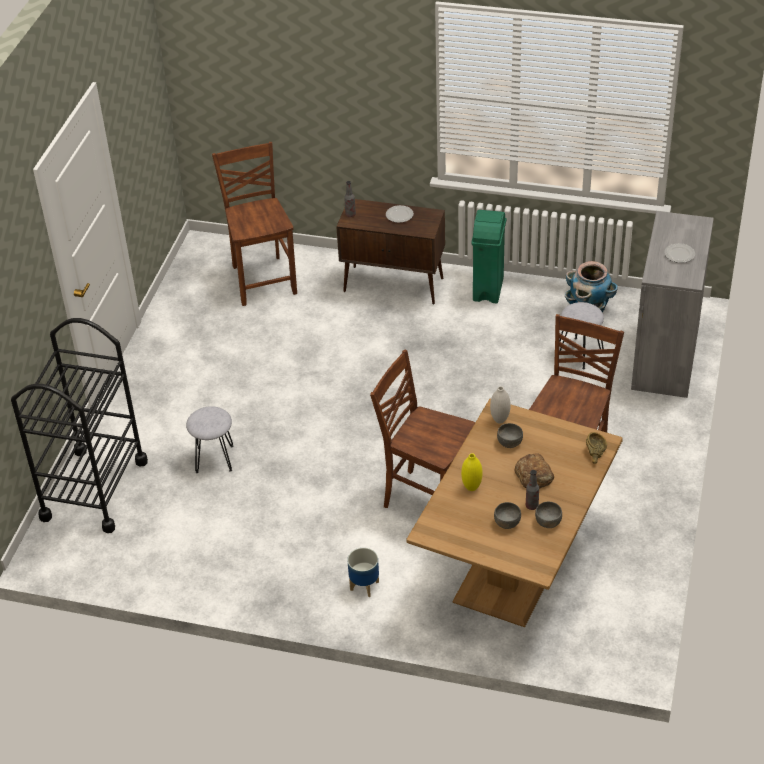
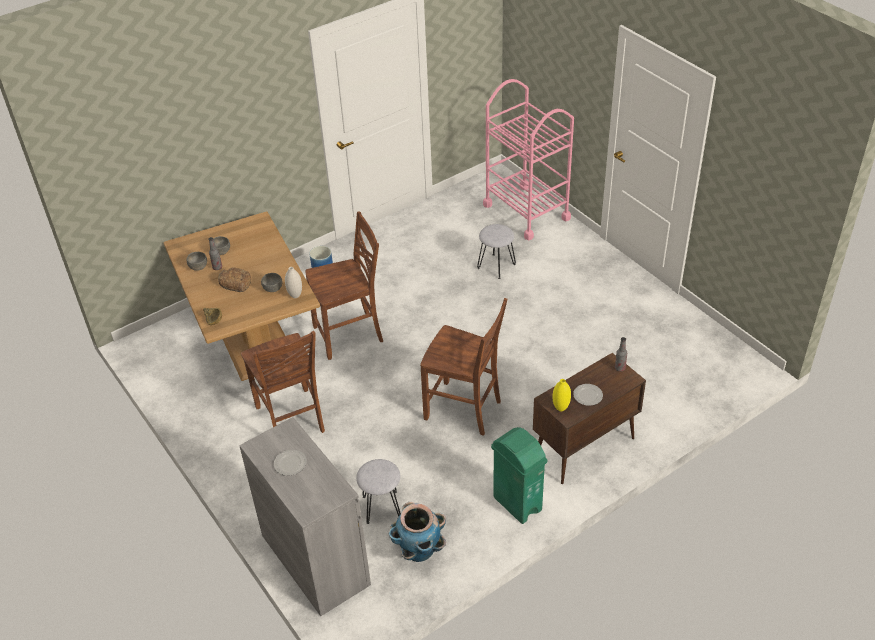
camera: 130 degrees right, 0 degrees up
(94, 489) = (526, 212): black cart -> pink cart
(263, 279) = (668, 377): brown chair -> brown chair (464, 410)
(471, 487) = (264, 253): yellow vase -> yellow vase (560, 408)

